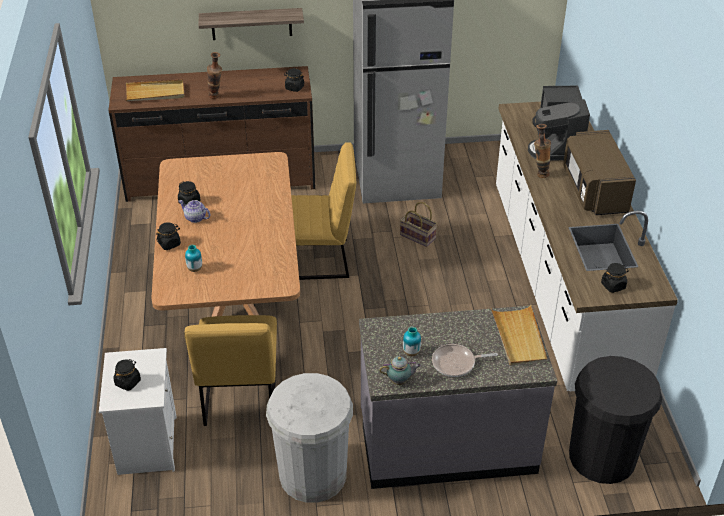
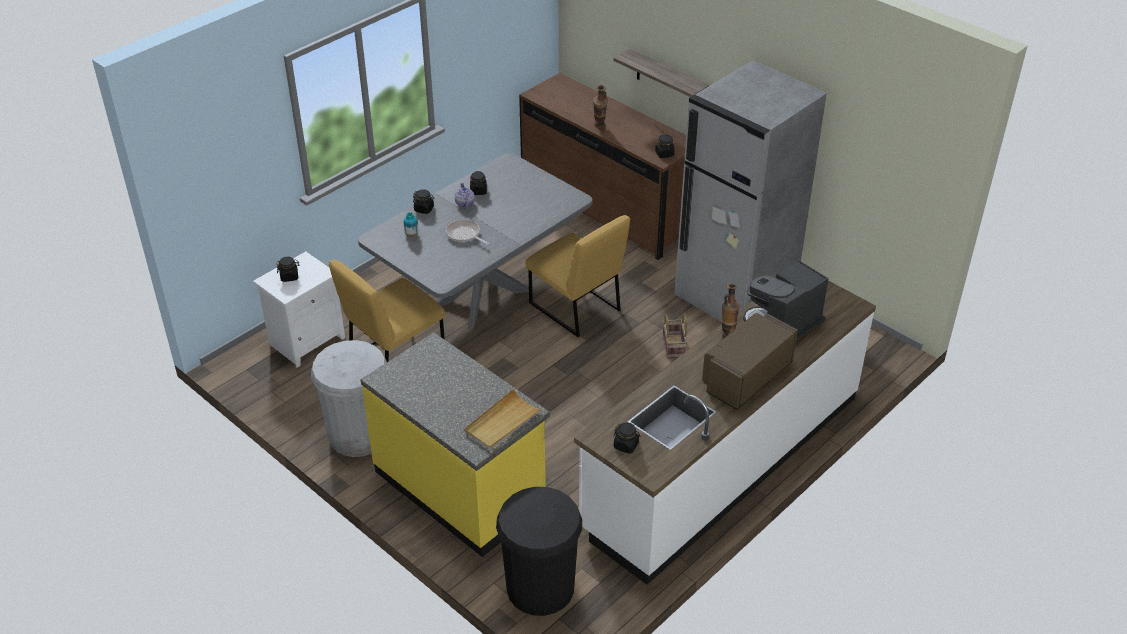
camera: 50 degrees right, 0 degrees up
(155, 93) = (566, 100): beige tray -> none
(234, 302) = (482, 297): brown dining table -> grey dining table
(400, 381) = (389, 385): teapot -> none
(411, 352) = (425, 375): vase -> none
(447, 442) = (461, 488): grey counter -> yellow counter
(456, 363) = (437, 403): frying pan -> frying pan (464, 235)

